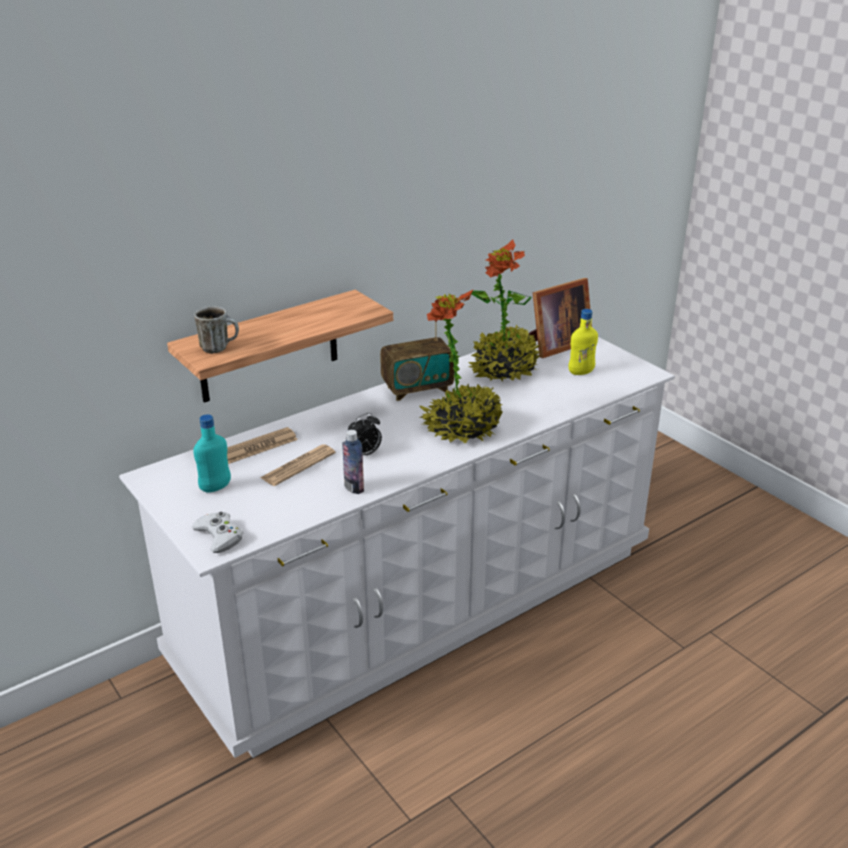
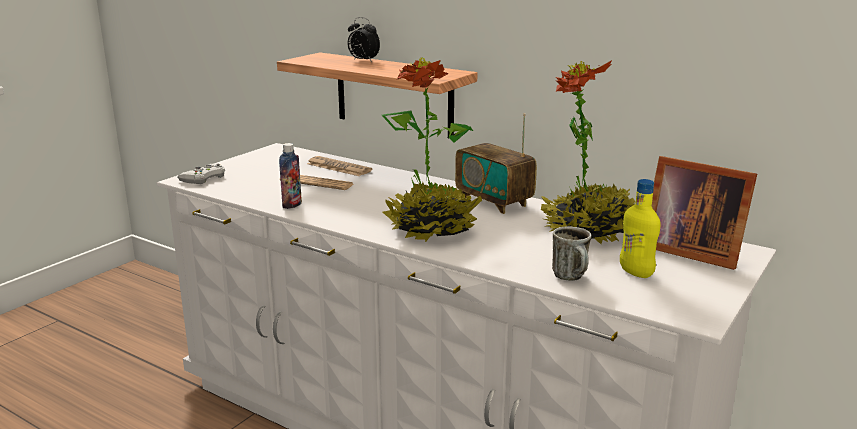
camera: 70 degrees right, 10 degrees down
(215, 487) = (270, 166): turquoise bottle -> none
(220, 348) = (318, 60): mug -> mug (572, 278)
(365, 454) = (351, 200): alarm clock -> alarm clock (363, 61)

